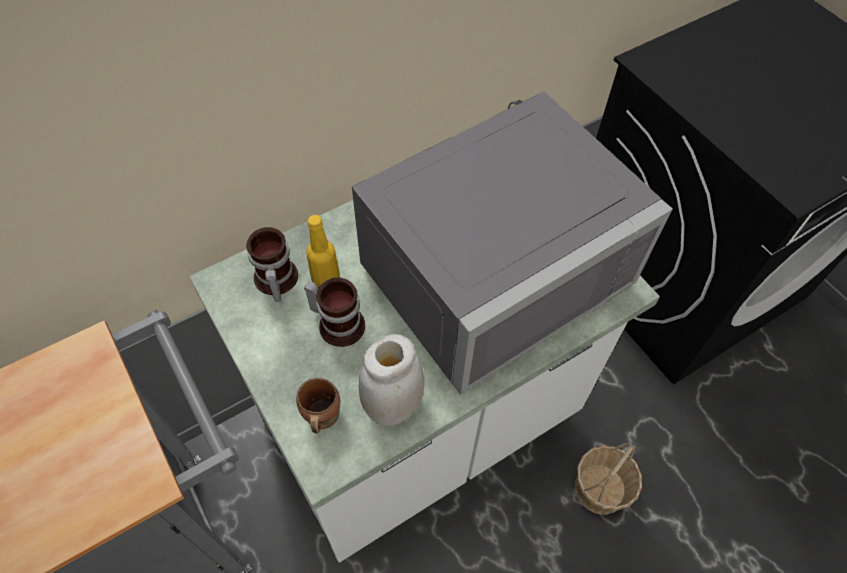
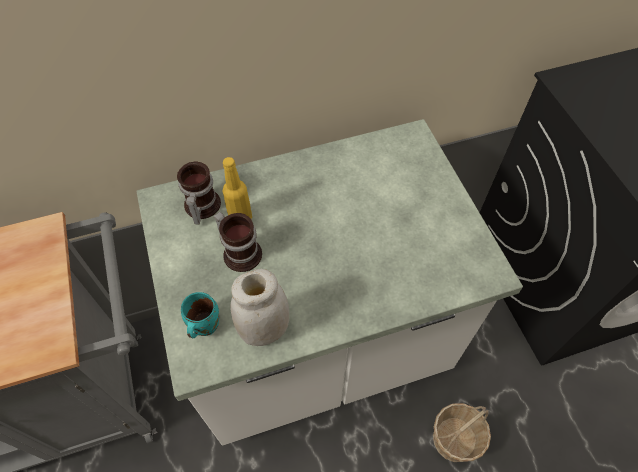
camera: 15 degrees right, 0 degrees up
(320, 417) = (203, 325): brown mug -> turquoise mug
(486, 263) = (377, 227): grey microwave -> none

